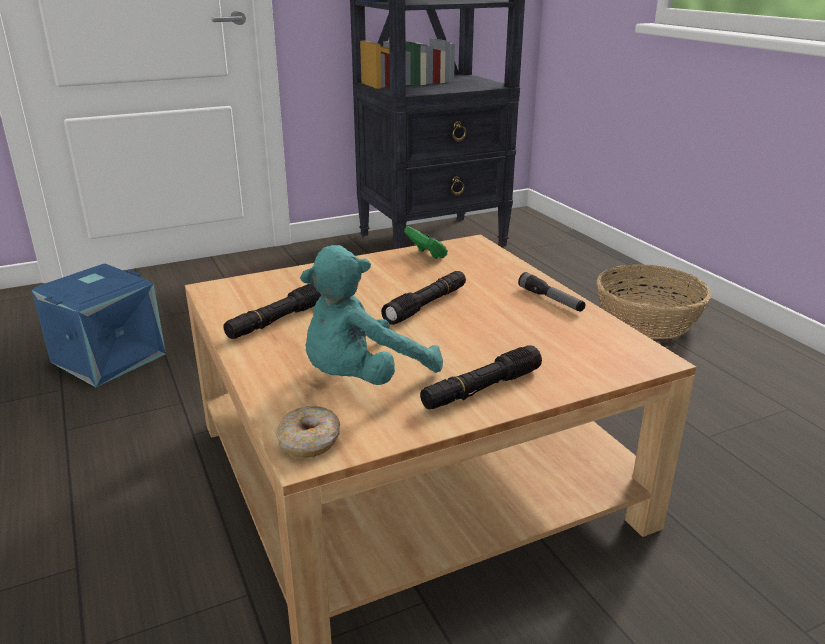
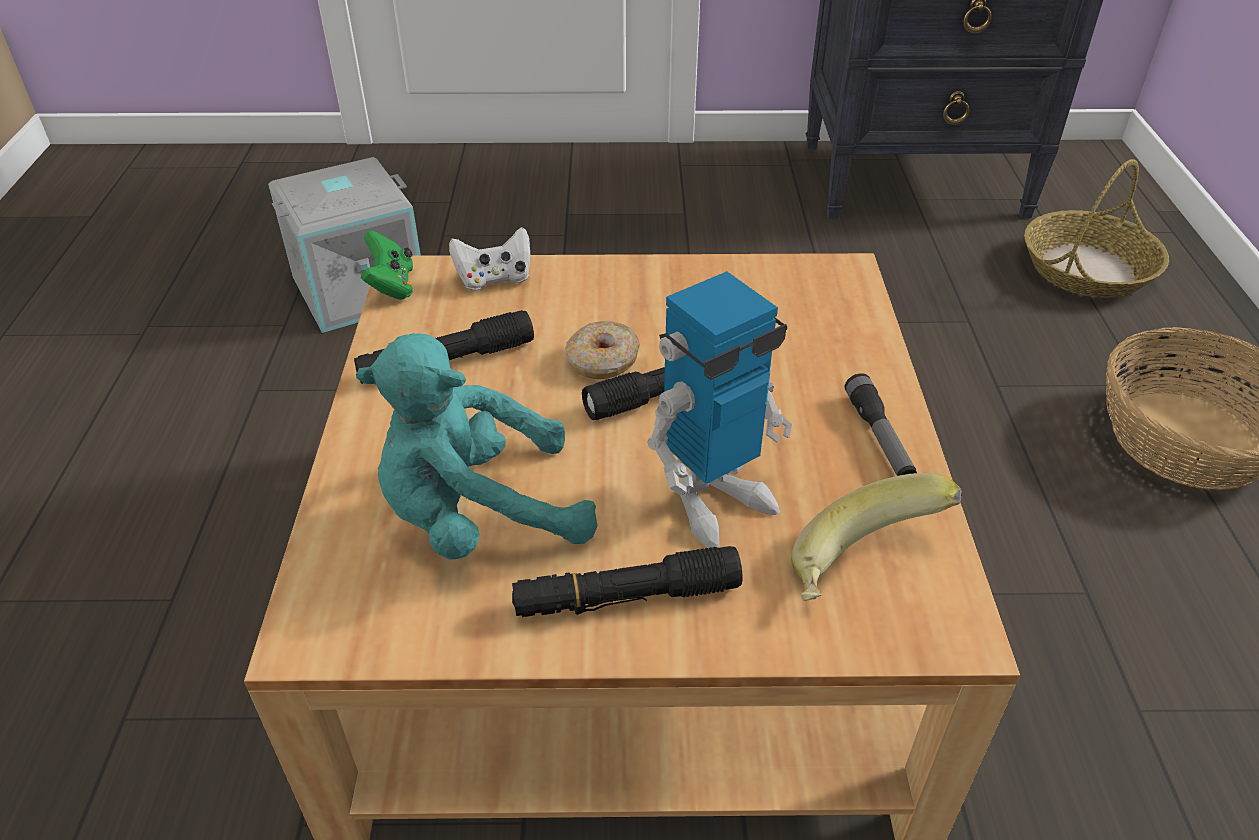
camera: 25 degrees right, 15 degrees up
(108, 357) = (359, 288): blue storage box -> grey storage box
(273, 281) = (494, 279): none -> white game controller
(309, 442) = (328, 613): donut -> donut (603, 361)
(427, 255) = (751, 281): green game controller -> green game controller (391, 286)
(491, 341) = (715, 501): none -> toy robot
(549, 261) = (1086, 269): none -> basket
(591, 348) = (864, 570): none -> banana

